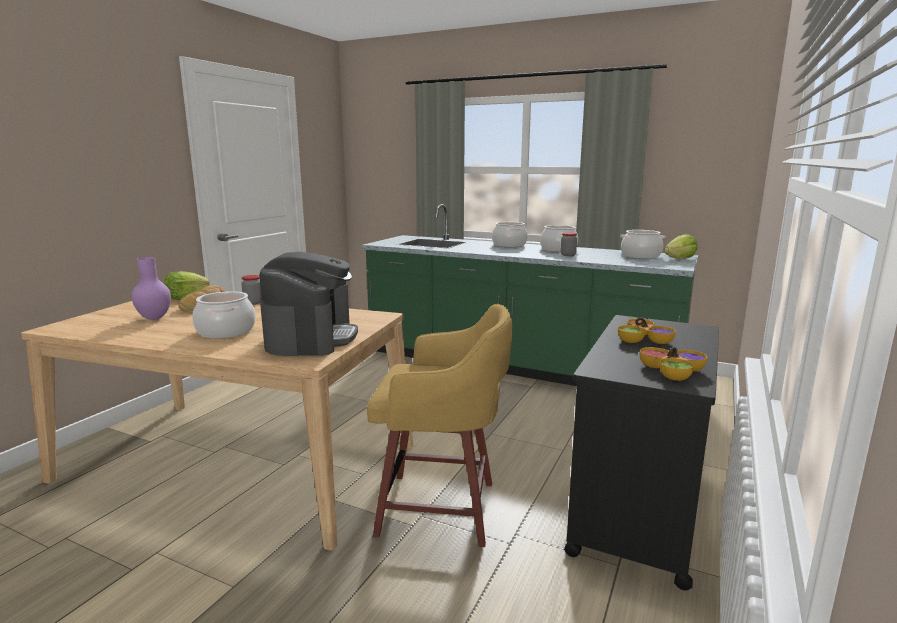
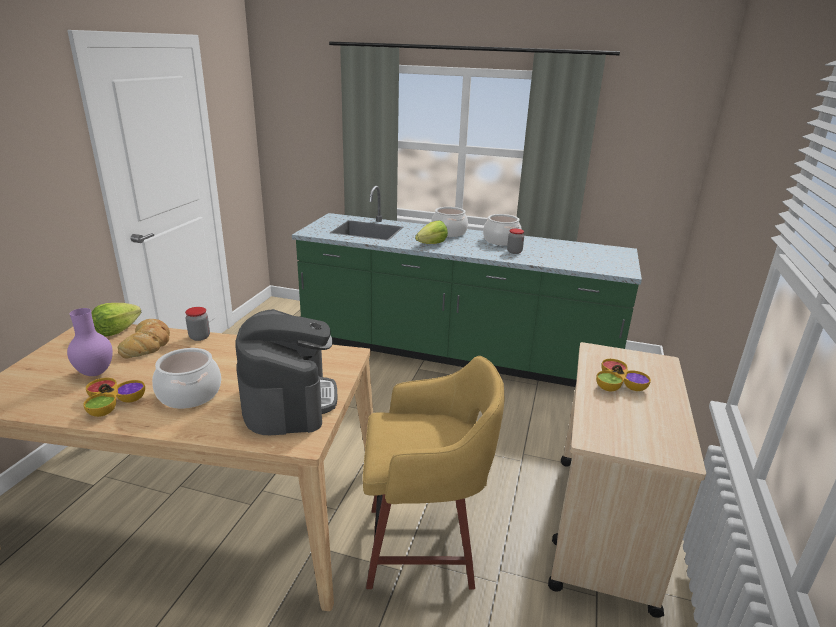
camera: 10 degrees left, 10 degrees up
(639, 510) = (602, 529): black cart -> beige cart
(640, 256) = (584, 252): cooking pot -> none
(672, 371) = (658, 435): bowl -> bowl (113, 402)
(679, 259) = (622, 256): lettuce -> lettuce (432, 244)

